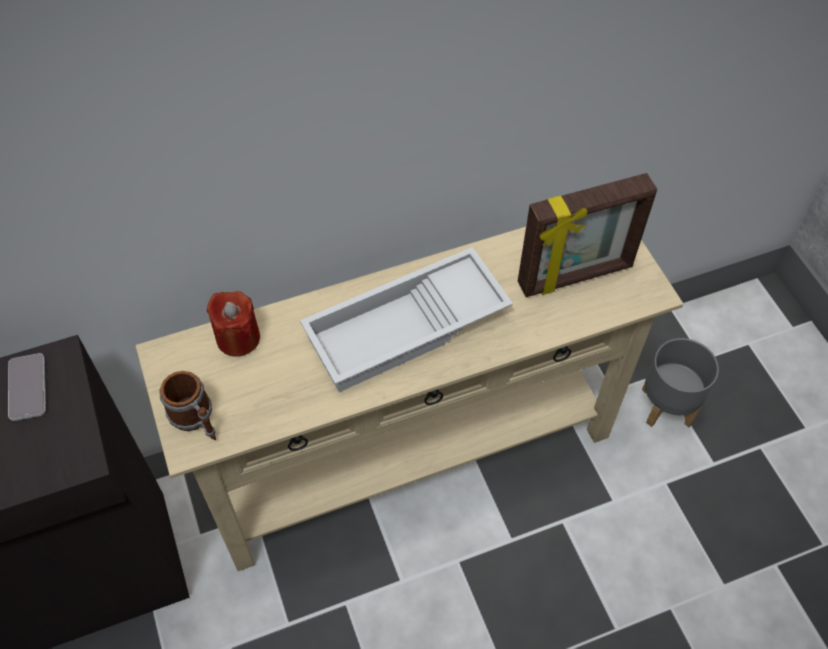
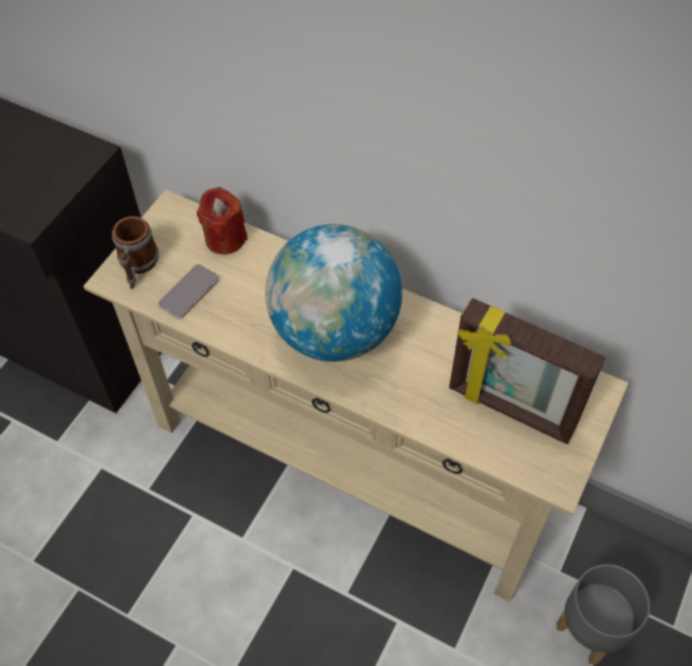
camera: 50 degrees right, 0 degrees up
(27, 387) = (57, 154): phone -> phone (189, 292)
(406, 330) = (335, 331): white tray -> globe

